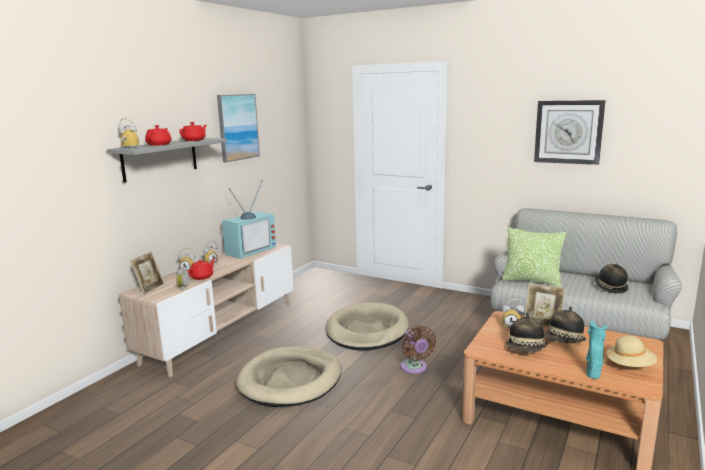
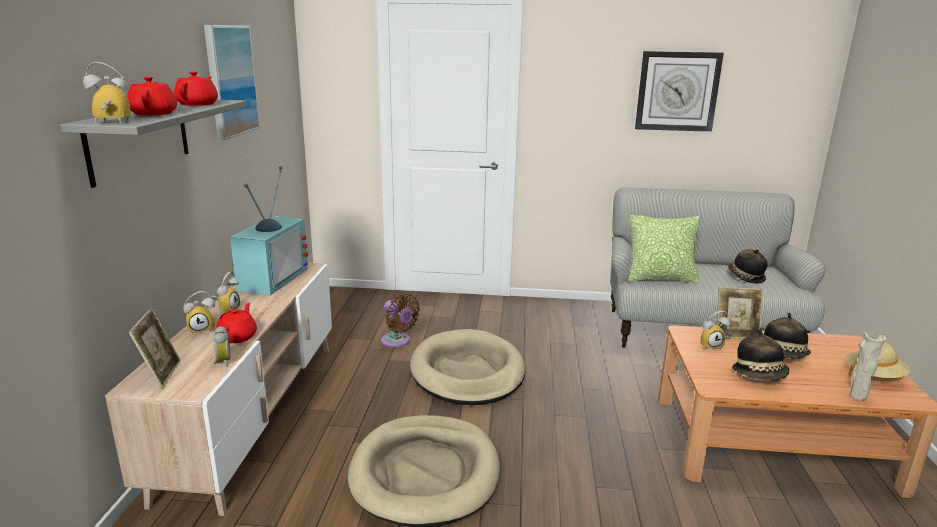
camera: 25 degrees left, 5 degrees up
(414, 368) = (571, 416): brown fan -> brown fan (397, 341)
(593, 375) = (857, 396): turquoise vase -> beige vase

